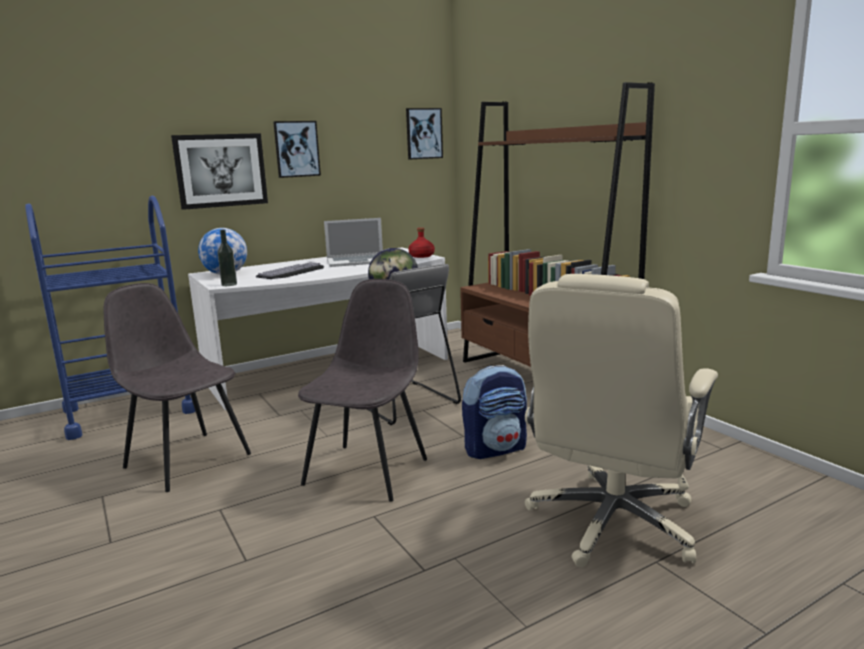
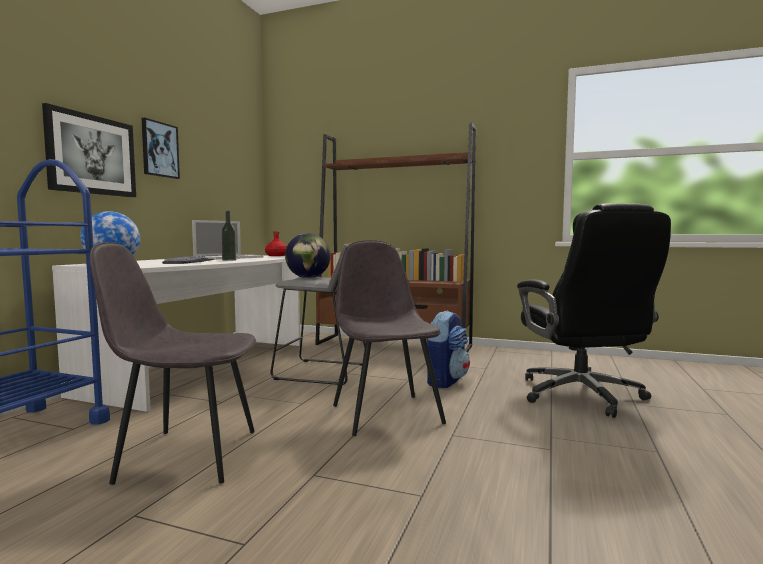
camera: 40 degrees left, 10 degrees down
(229, 284) = (152, 266): bottle -> bottle (229, 260)
(423, 133) = (247, 160): picture -> none
(612, 523) = (582, 396): beige office chair -> black office chair

